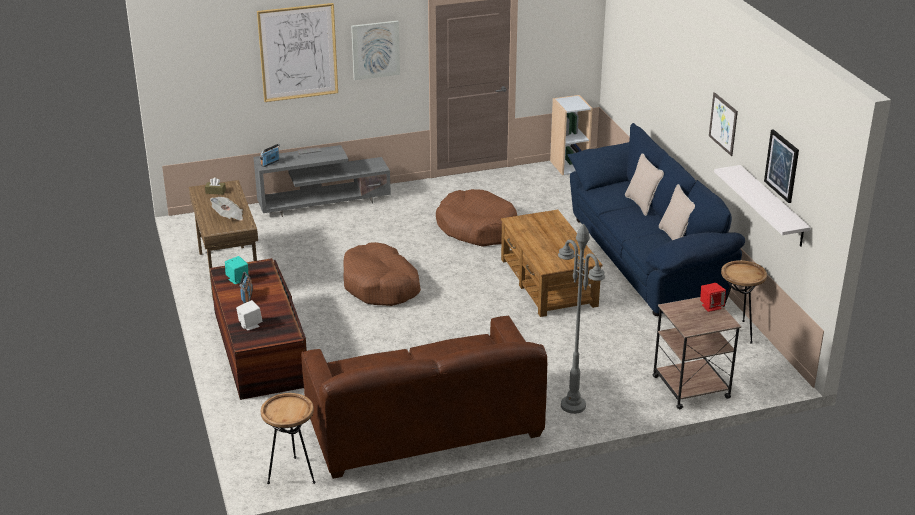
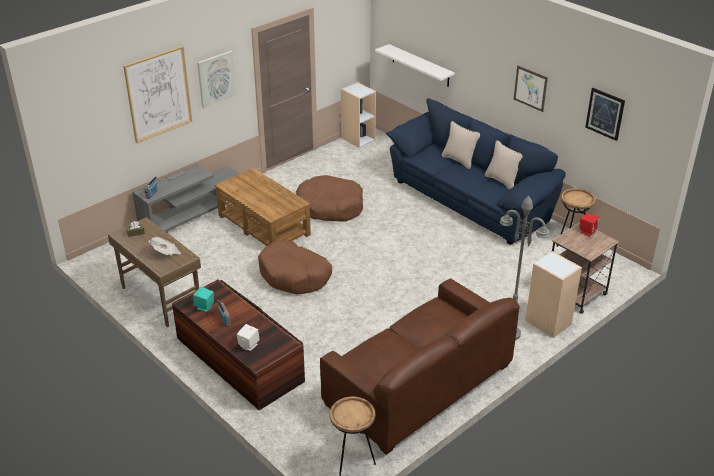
camera: 25 degrees left, 5 degrees up
(548, 282) = (416, 238): brown coffee table -> brown coffee table (263, 225)
(629, 407) = (548, 323): none -> bookcase
(772, 206) = (595, 145): white shelf -> white shelf (420, 65)

